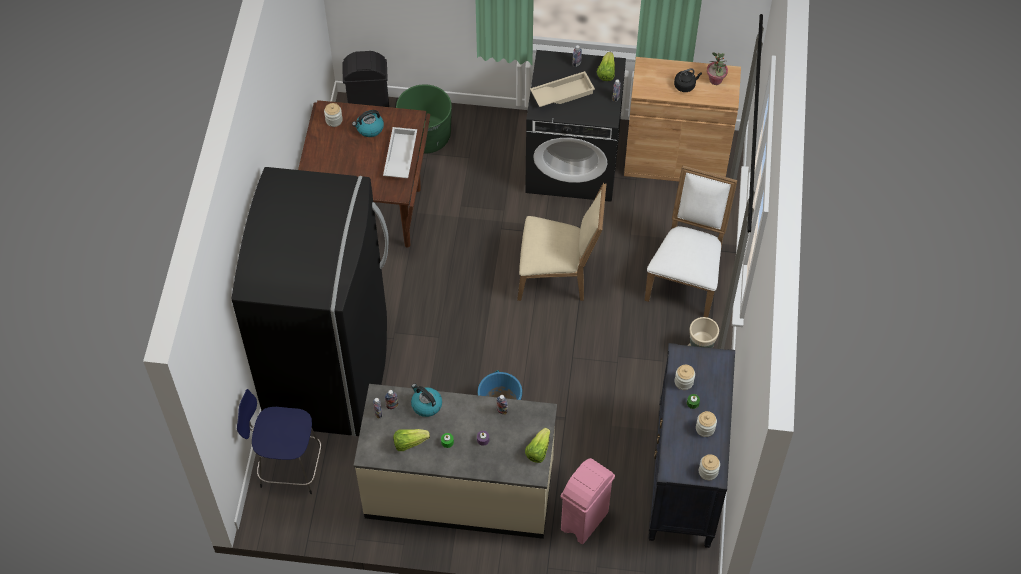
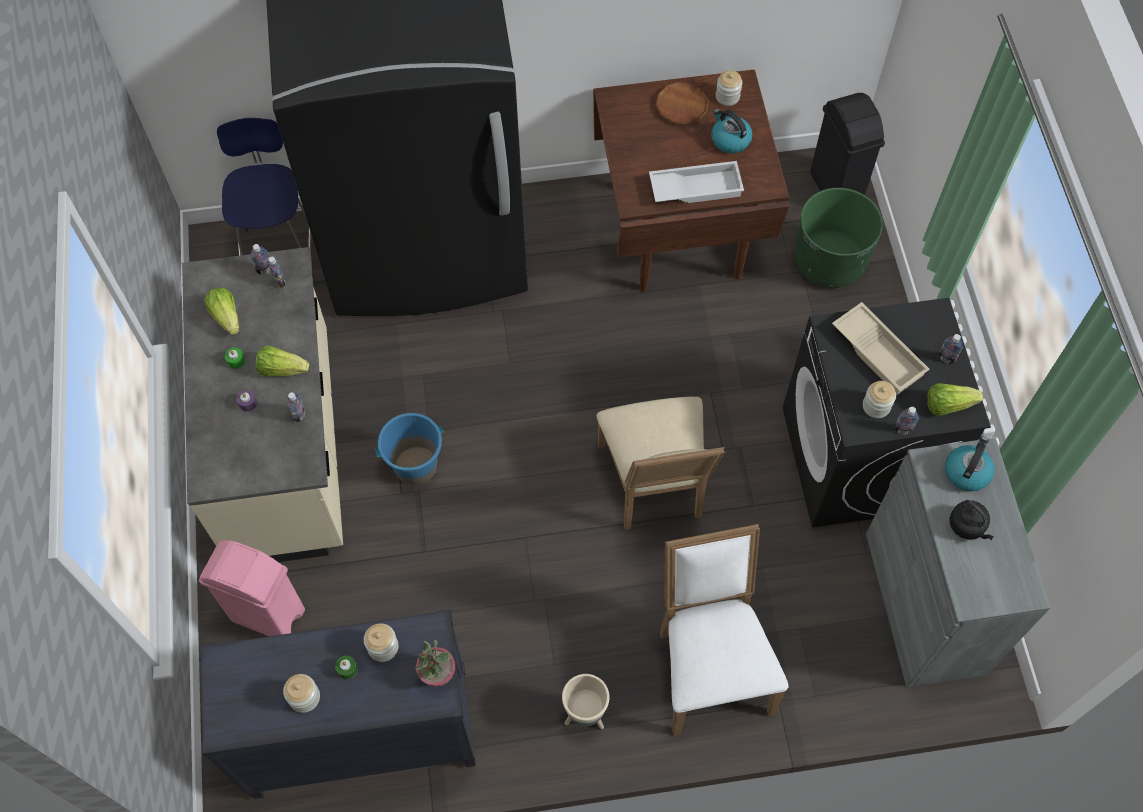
camera: 75 degrees right, 5 degrees up
(331, 147) = (681, 106): none -> brown plate
(426, 405) = (289, 320): kettle -> kettle (966, 471)
(538, 450) = (243, 477): lettuce -> lettuce (282, 369)
(675, 161) = (924, 602): brown cabinet -> grey cabinet
(686, 279) = (709, 667): white chair -> white chair turned 105 degrees counterclockwise
(708, 471) = (228, 718): jar -> jar (876, 406)
(715, 80) = (1000, 572): potted plant -> potted plant (437, 675)

